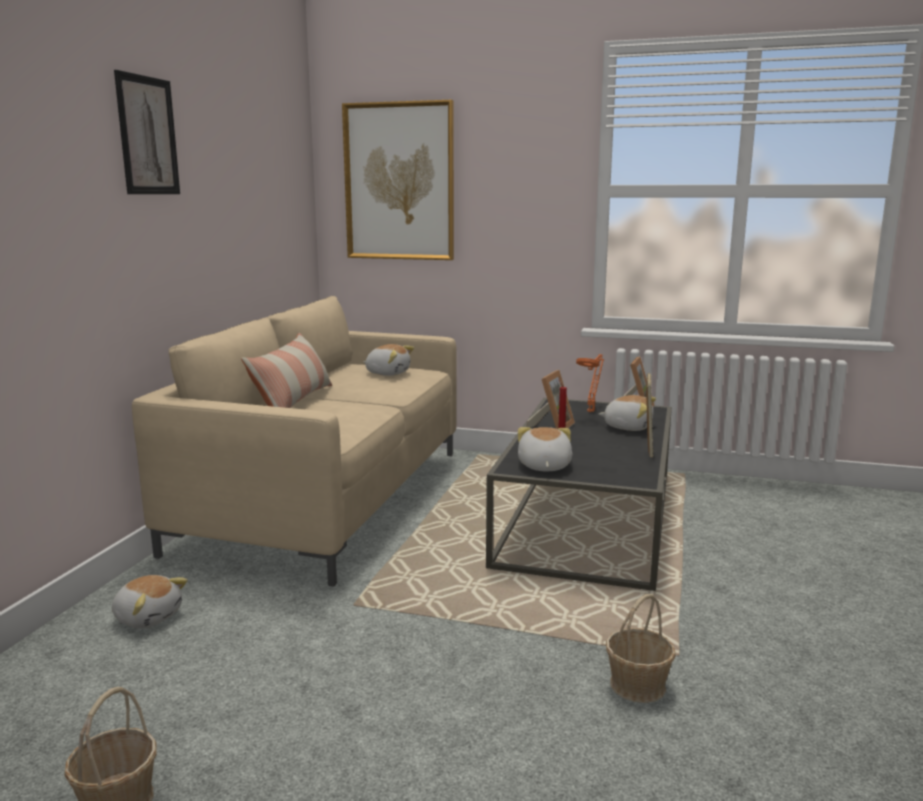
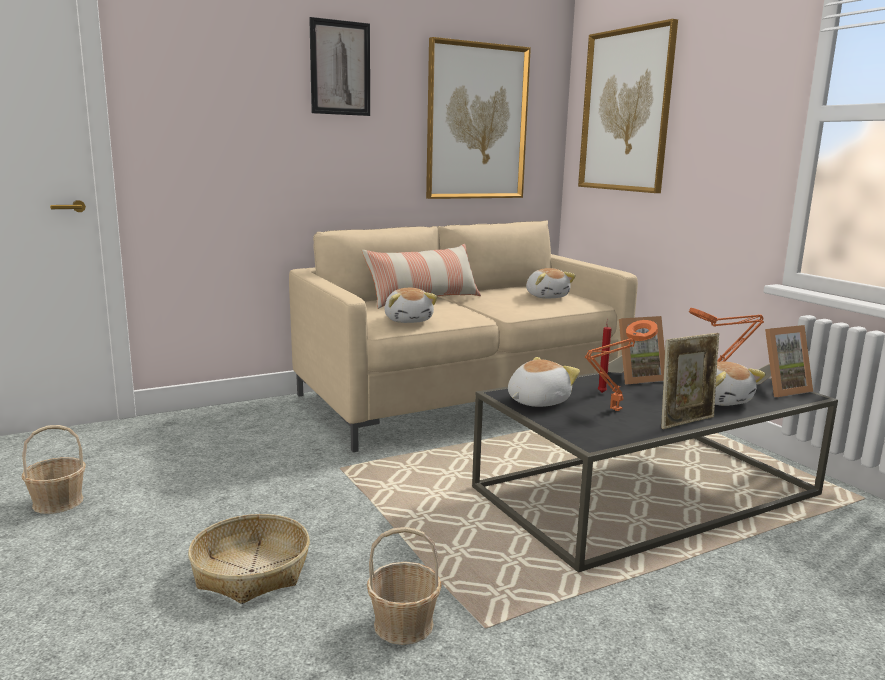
camera: 45 degrees right, 0 degrees up
(148, 617) = (235, 425): plush toy -> plush toy (409, 320)
(259, 196) = (476, 122): none -> picture
(468, 723) = (251, 571): none -> basket
(598, 455) = (614, 410): none -> orange table lamp

